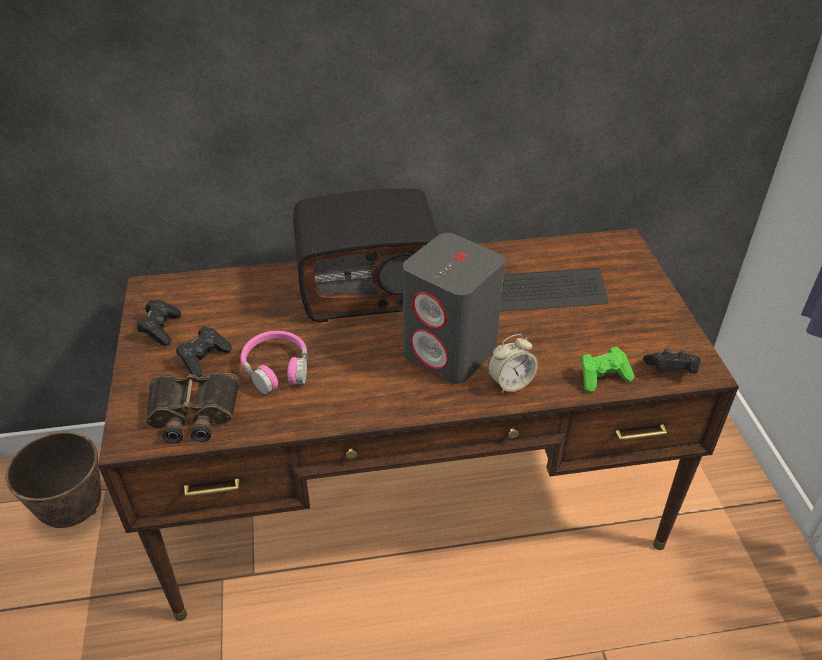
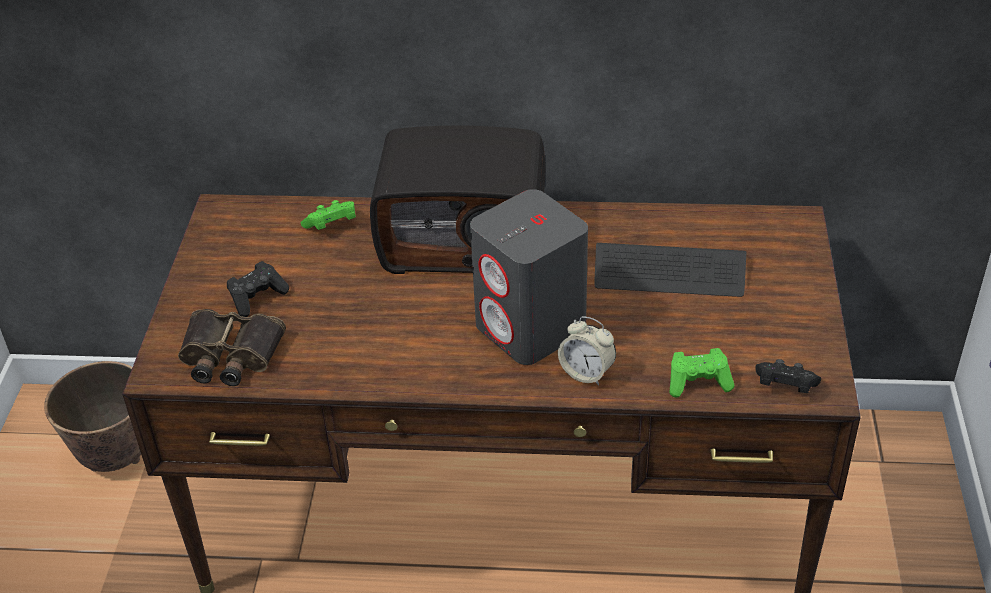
camera: 15 degrees right, 0 degrees up
(161, 329) = (220, 258): black game controller -> none
(253, 289) = (332, 226): none -> green game controller
(277, 368) = (331, 319): pink headphones -> none
(510, 383) = (586, 373): alarm clock -> alarm clock turned 45 degrees clockwise

